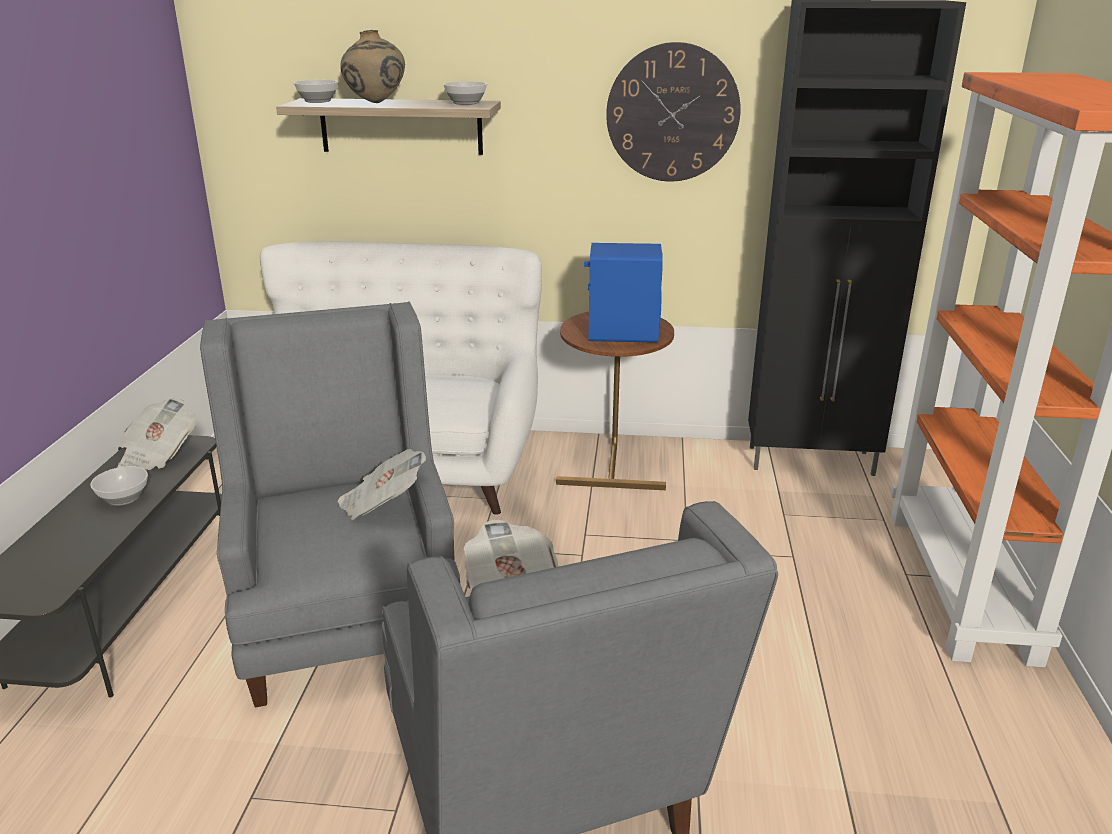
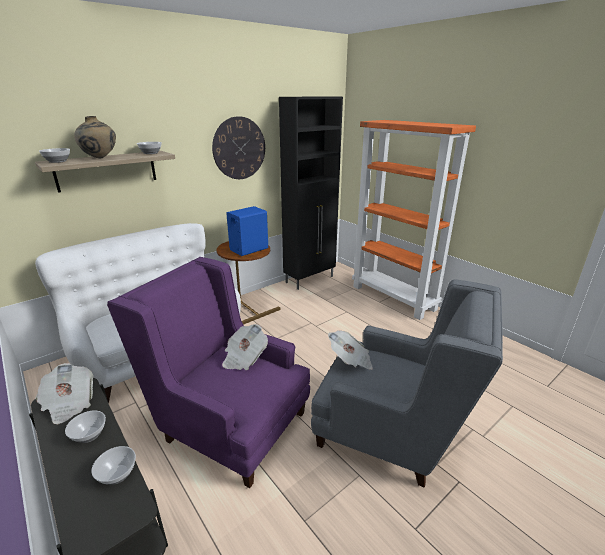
camera: 45 degrees left, 0 degrees up
(84, 551) = (117, 474): none -> bowl
(347, 610) = (228, 422): grey armchair -> purple armchair

